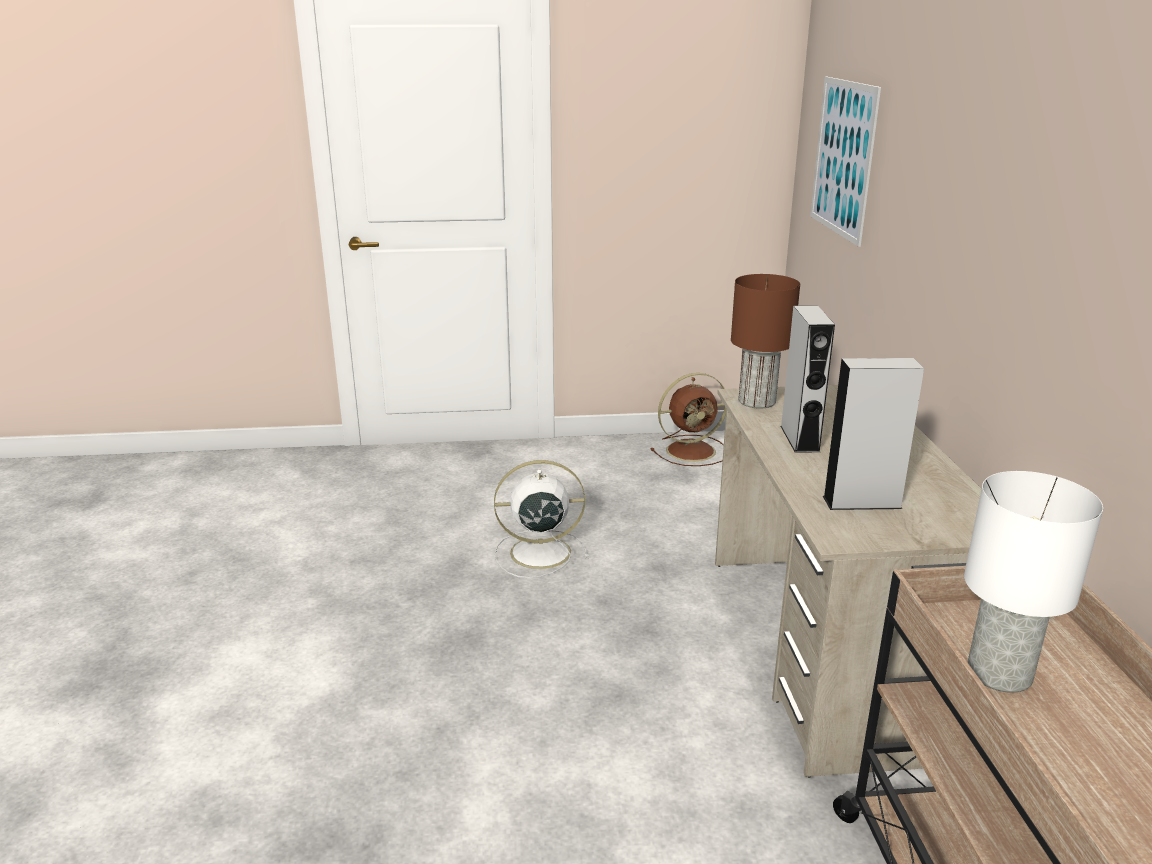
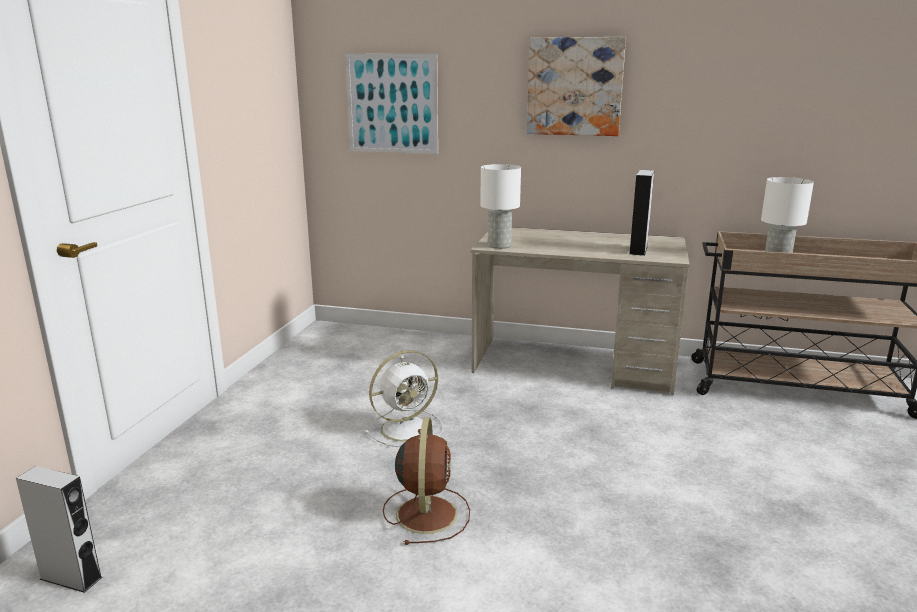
camera: 70 degrees left, 5 degrees down
(537, 553) = (407, 428): white fan -> white fan turned 135 degrees counterclockwise
(693, 450) = (317, 347): brown fan -> brown fan (426, 512)
(756, 401) = (498, 245): brown table lamp -> white table lamp
(799, 438) = (557, 247): grey speaker -> grey speaker (71, 578)
(982, 174) = (575, 87): none -> picture

